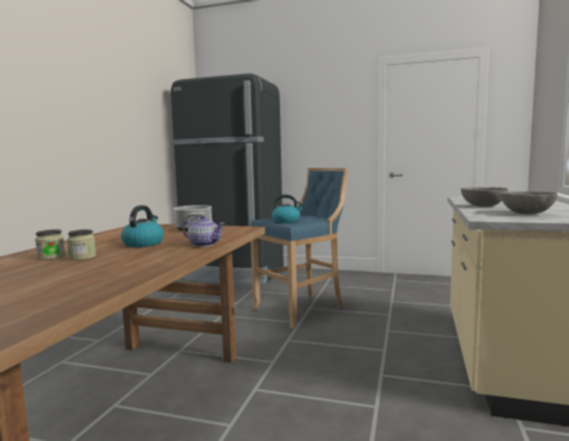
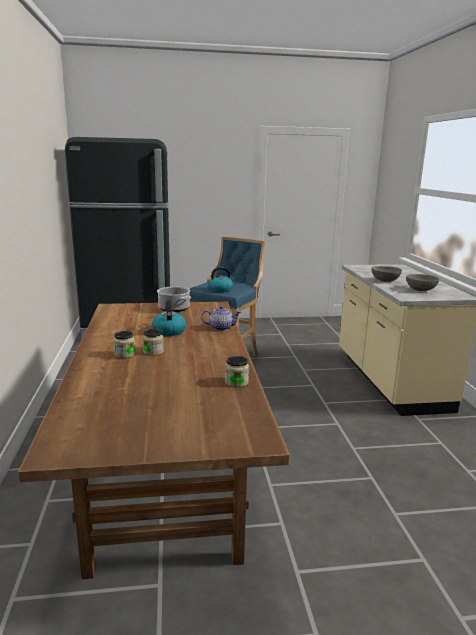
camera: 25 degrees left, 10 degrees up
(90, 292) = (236, 382): none -> jar

